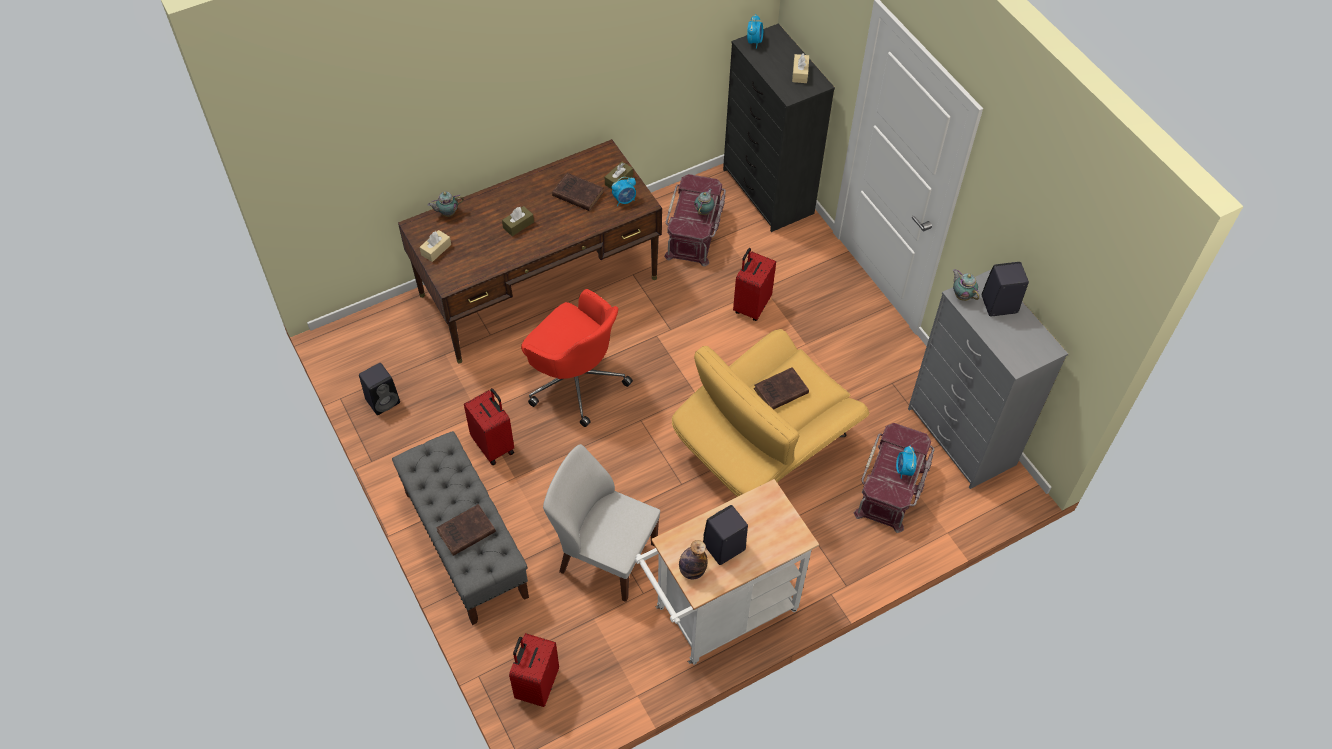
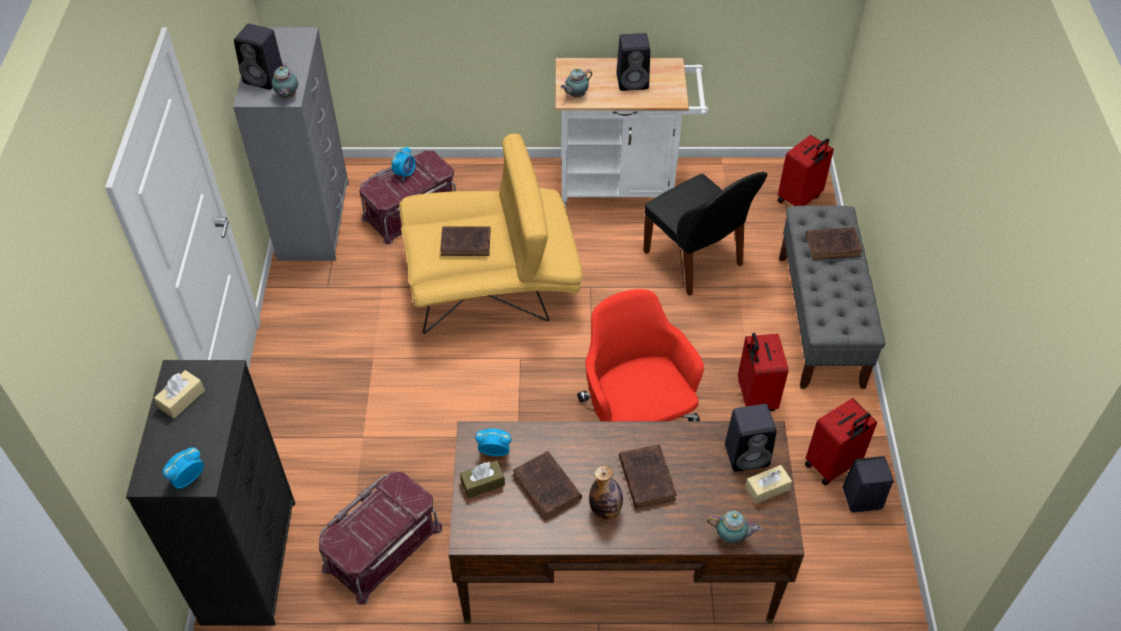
camera: 150 degrees left, 5 degrees down
(457, 265) = (748, 454): none -> black speaker
(518, 225) = (646, 477): brown tissue box -> brown book
(605, 556) = (694, 260): white chair -> black chair
(692, 571) = (669, 77): bottle -> bottle (605, 509)
(704, 211) = (371, 508): teapot -> teapot (576, 95)
(751, 306) = (393, 423): red suitcase -> red suitcase (832, 465)

